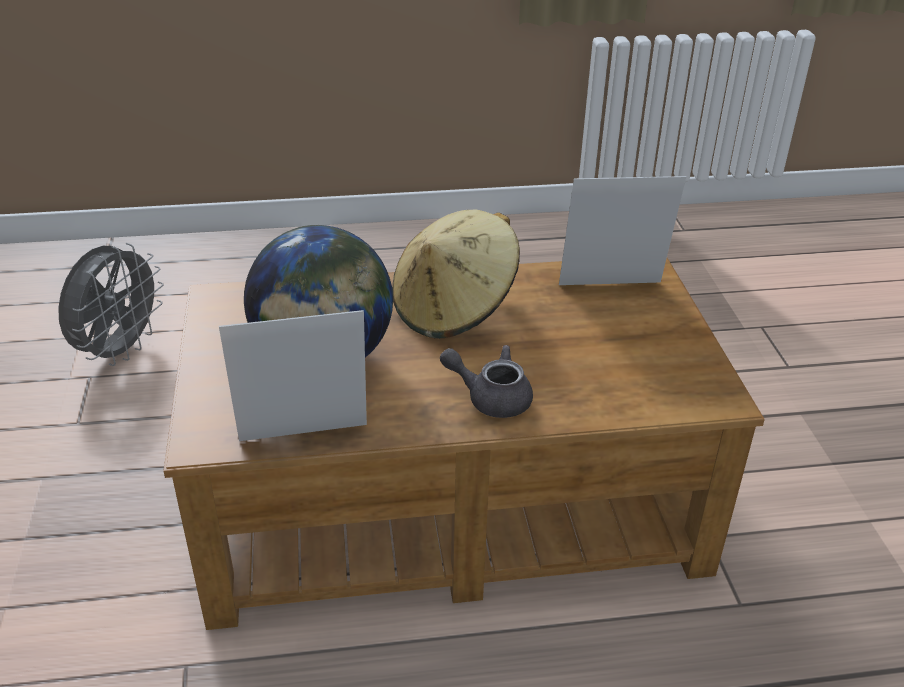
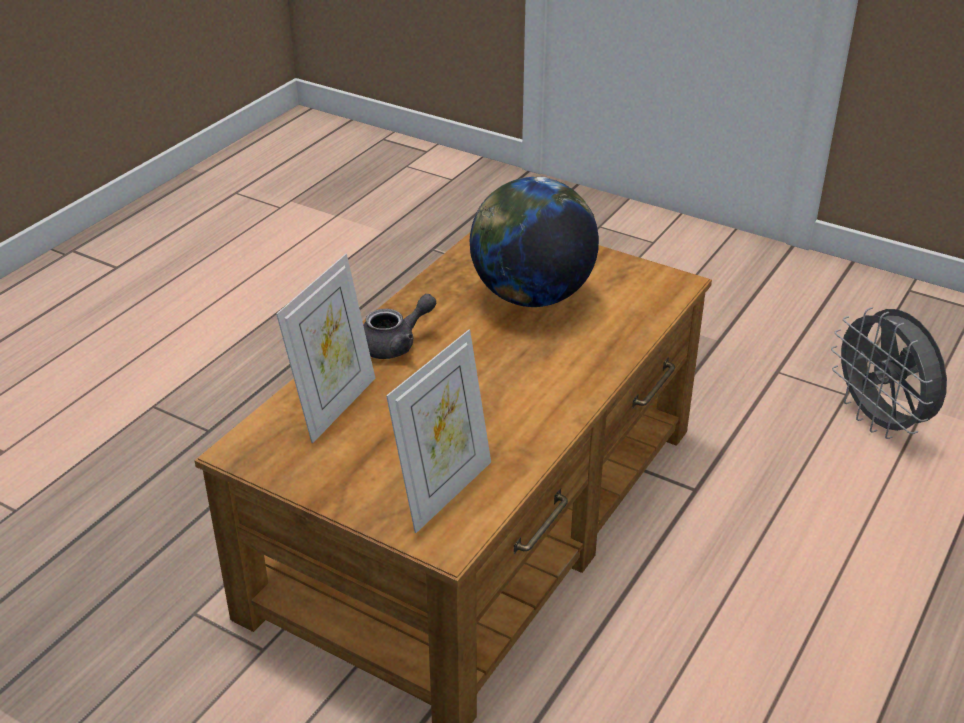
camera: 130 degrees right, 0 degrees up
(304, 441) = (453, 259): picture frame -> picture frame (334, 406)
(454, 309) = (524, 383): beige hat -> none

